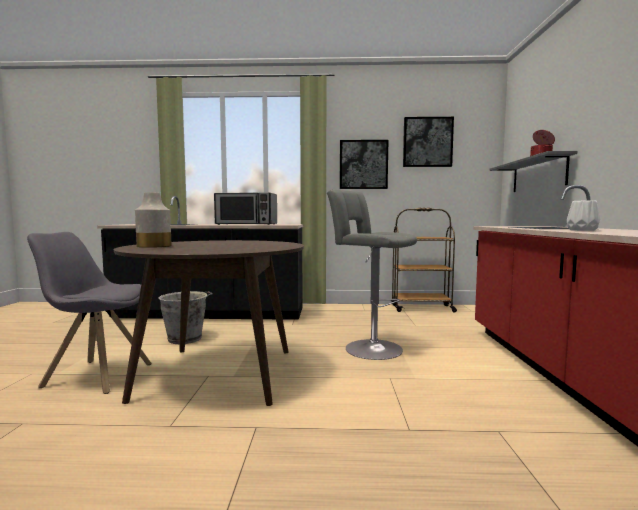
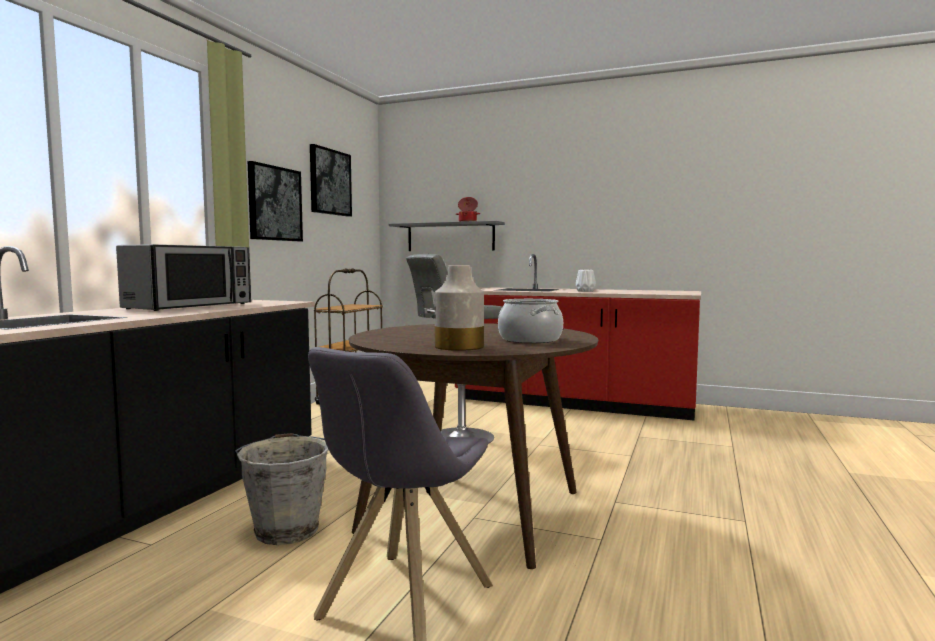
camera: 70 degrees left, 0 degrees up
(190, 249) = (530, 340): none -> cooking pot

